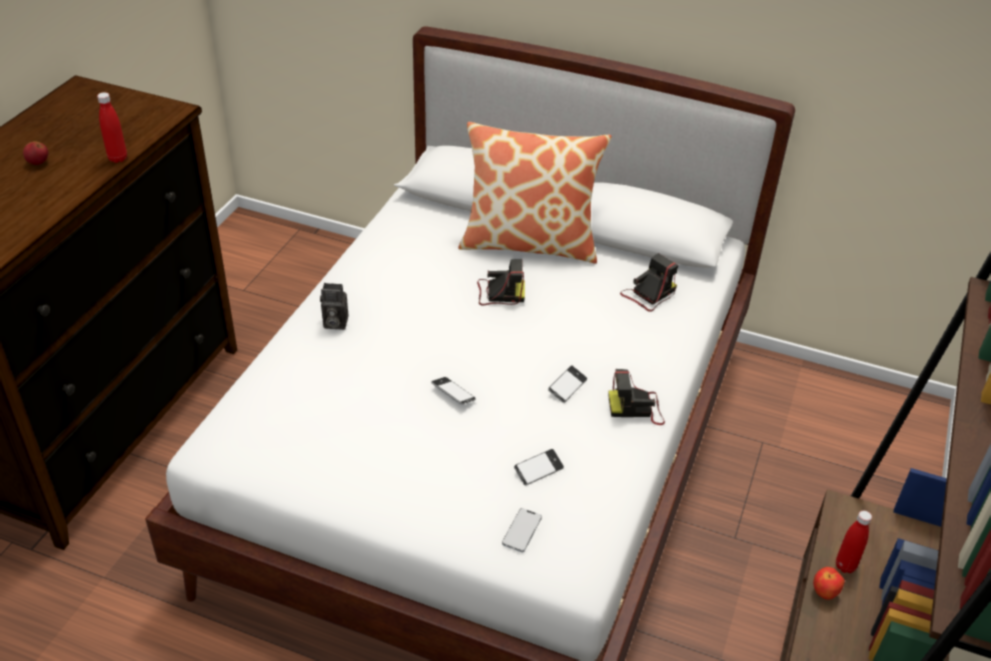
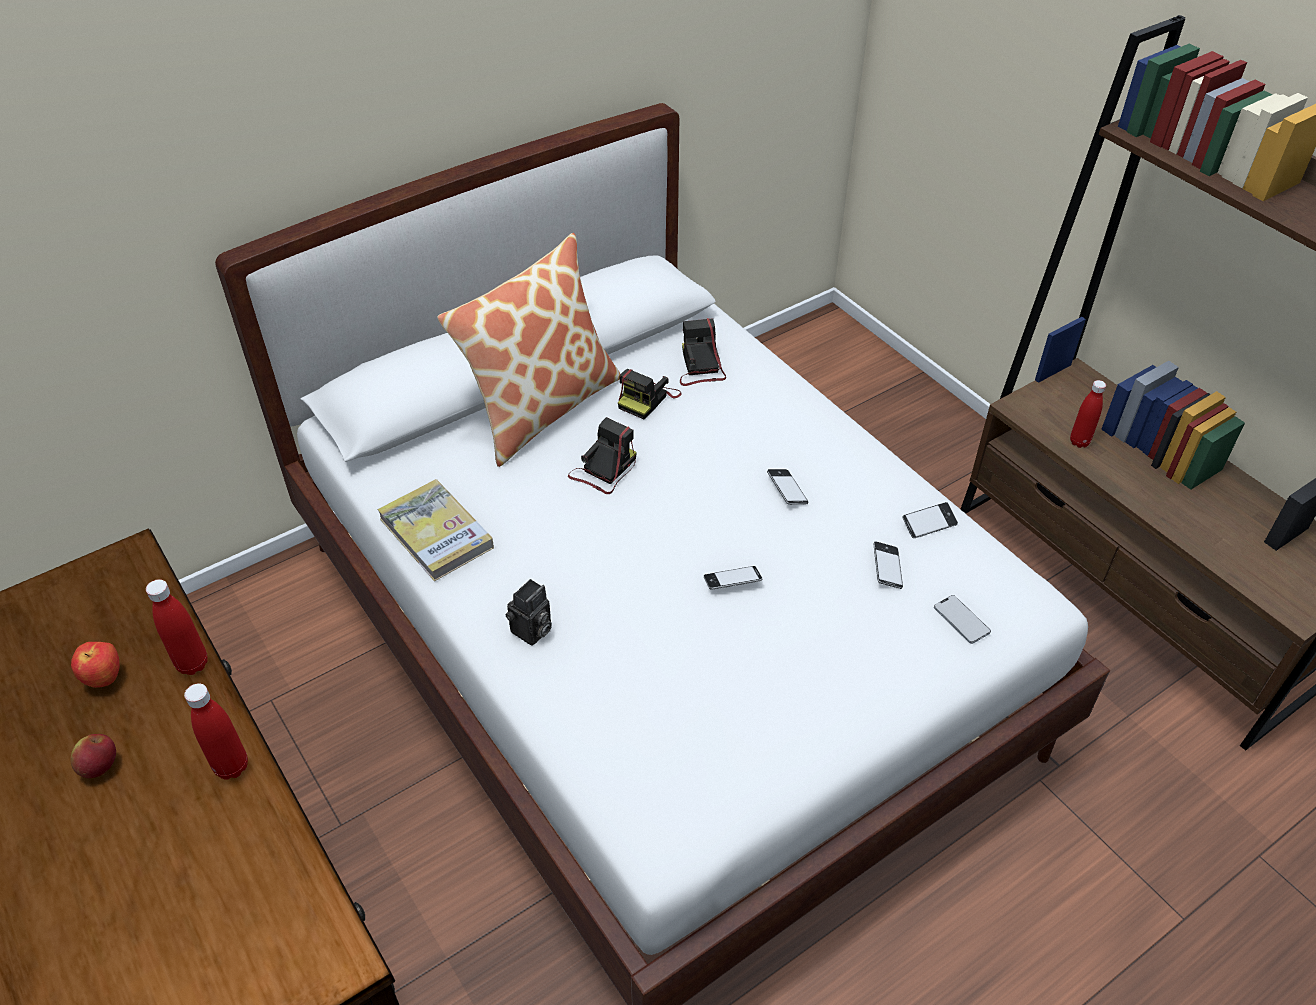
camera: 55 degrees left, 5 degrees up
(60, 198) = (232, 766): none -> red bottle
(380, 250) = (436, 533): none -> book
(608, 477) = (929, 523): none -> phone
(636, 408) = (851, 457): camera -> camera (648, 399)
(824, 593) = (1101, 470): apple -> apple (105, 679)

